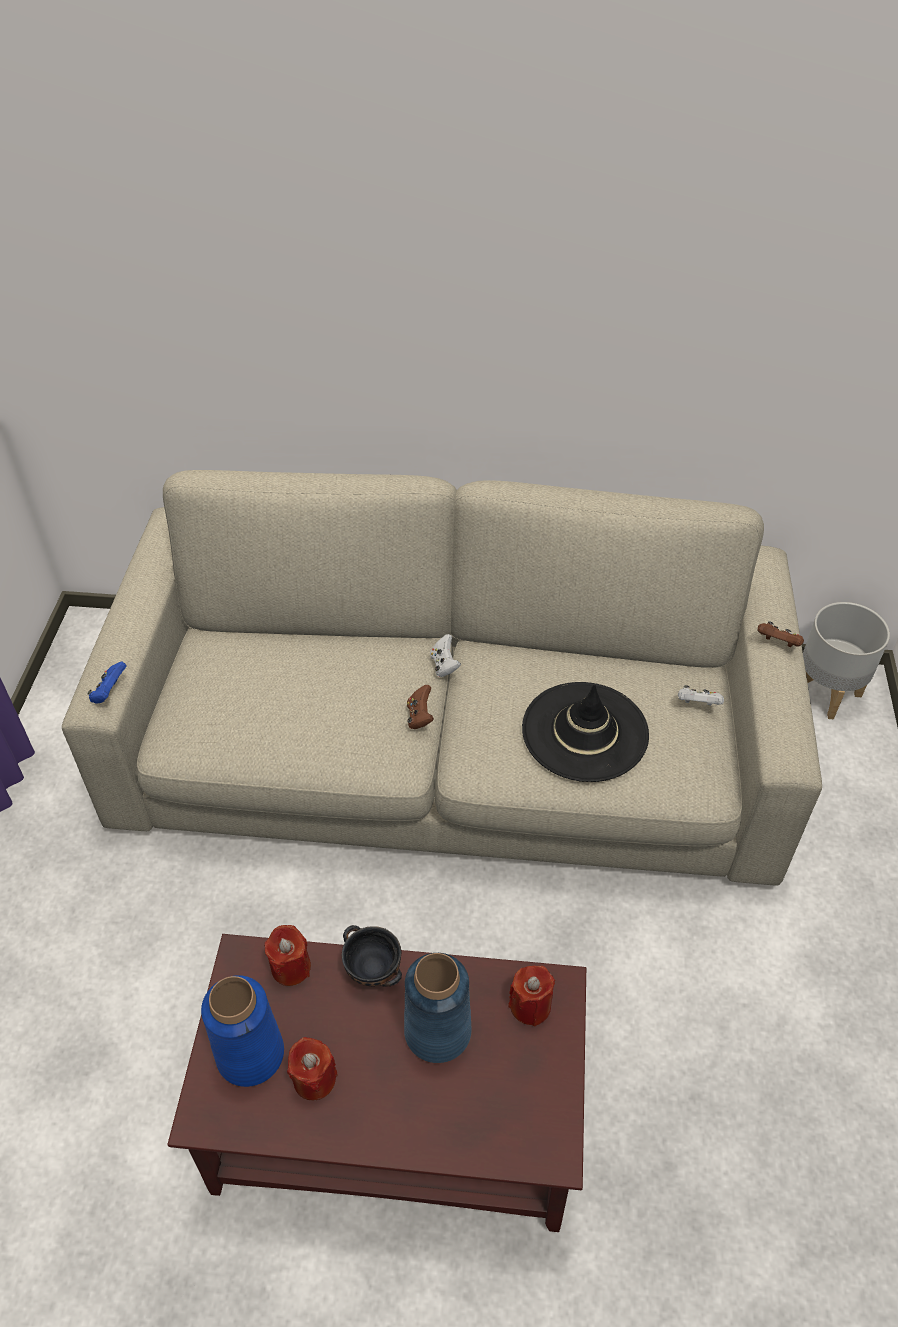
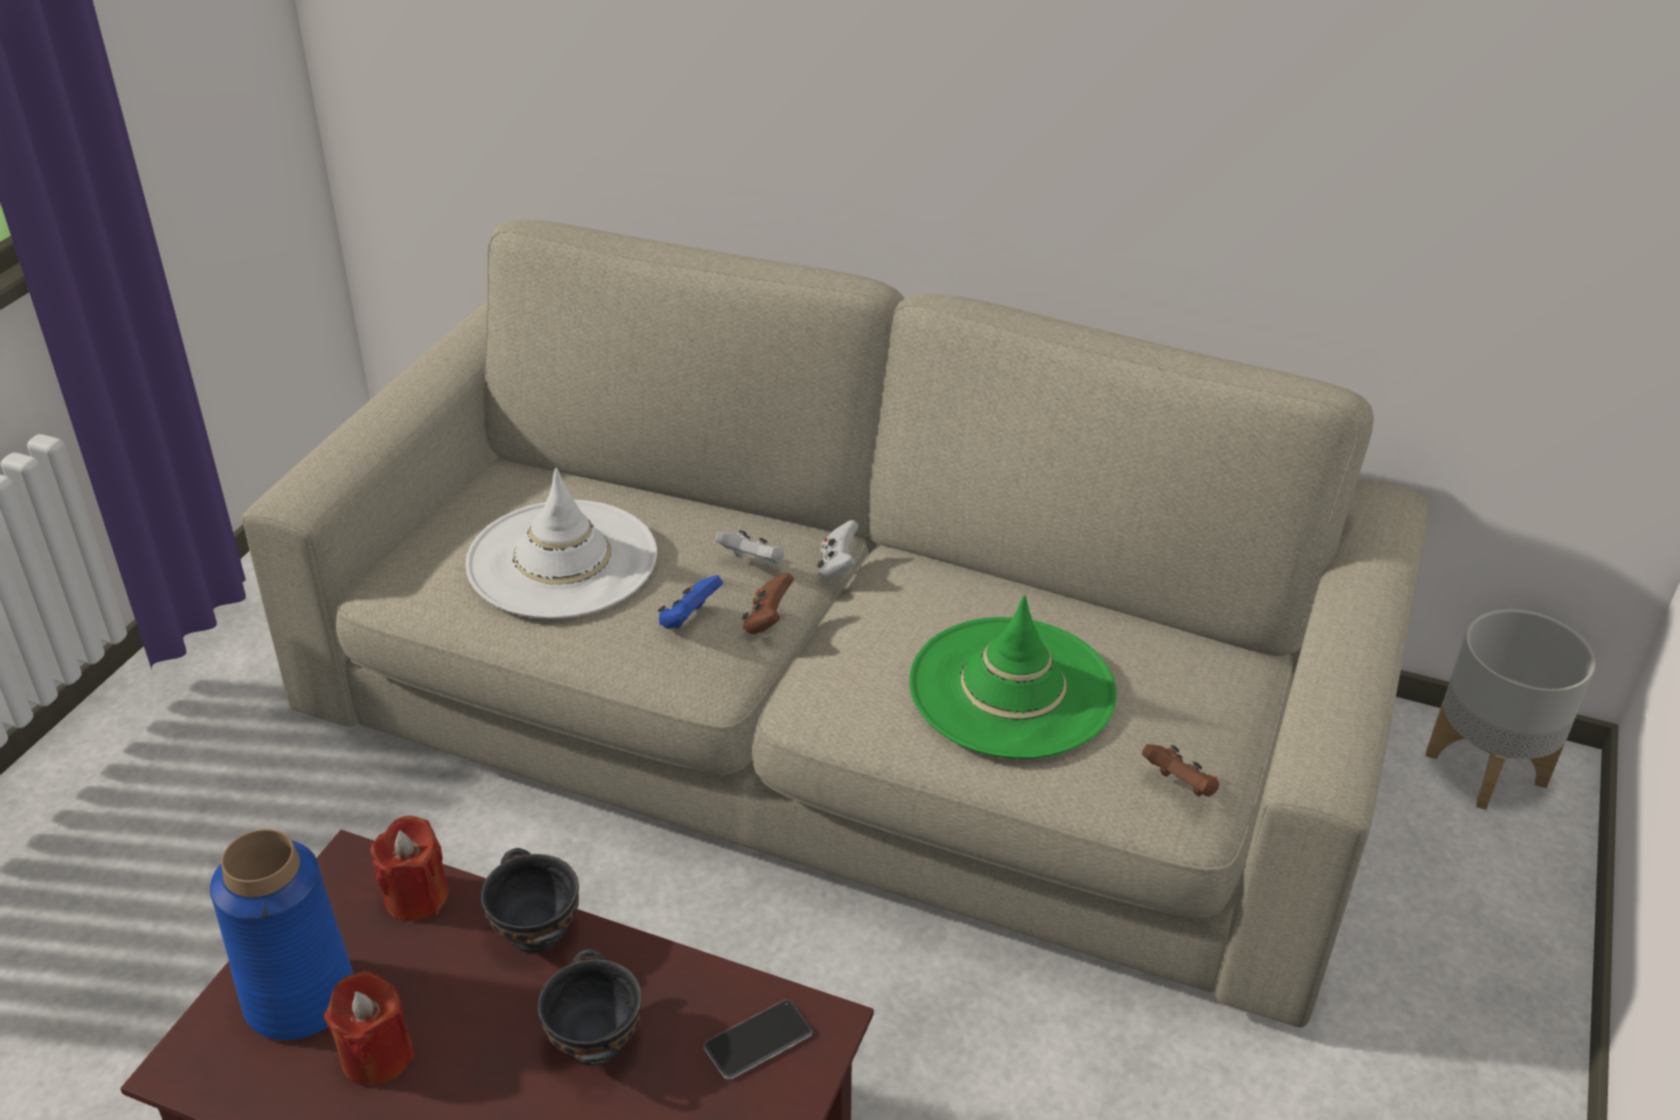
camera: 15 degrees right, 10 degrees down
(109, 692) = (324, 484): blue game controller -> blue game controller (689, 619)
(276, 703) = (562, 560): none -> white hat
(438, 1031) = (596, 1039): blue vase -> black bowl
(530, 1006) = (758, 1041): red candle -> phone
(585, 732) = (1012, 688): black hat -> green hat
(697, 704) = (1216, 693): white game controller -> white game controller (753, 563)
(777, 643) = (1364, 613): brown game controller -> brown game controller (1180, 786)

